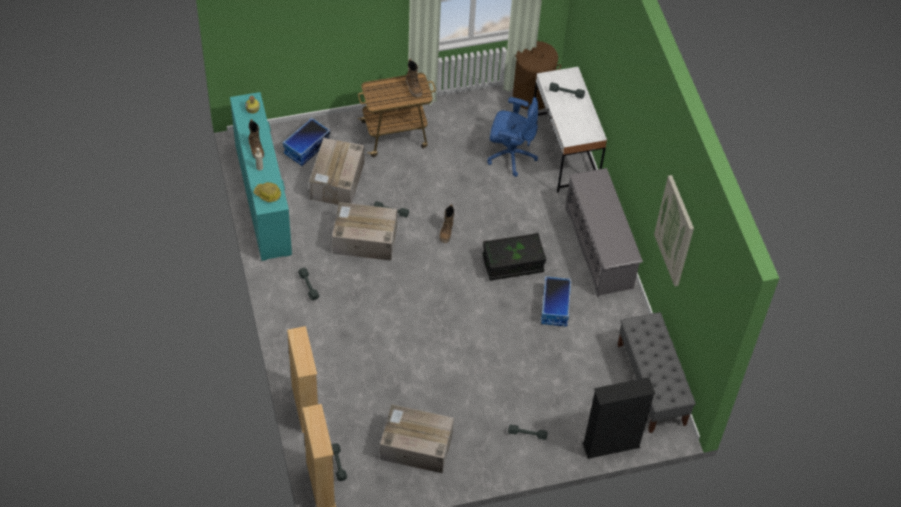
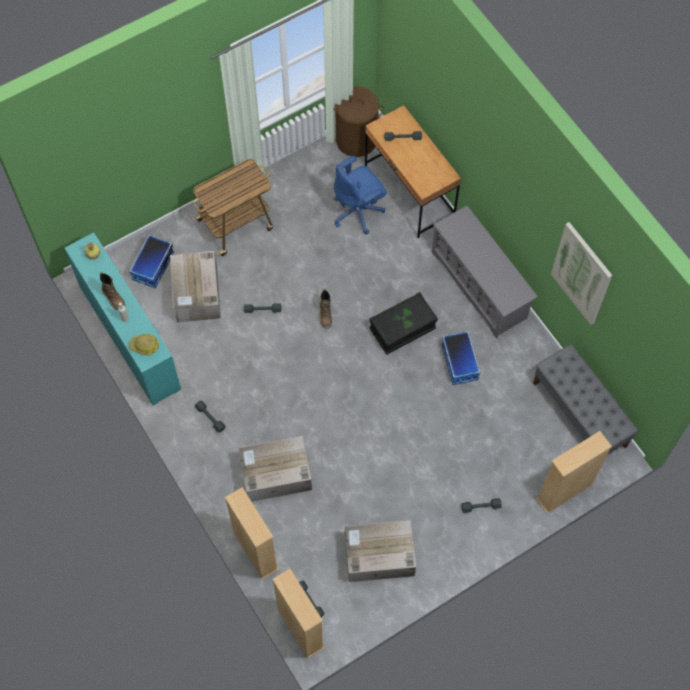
camera: 15 degrees left, 10 degrees up
(364, 239) = (247, 349): cardboard box -> cardboard box (275, 474)
(413, 88) = (247, 178): boot -> none
(510, 155) = (358, 212): blue office chair -> blue office chair turned 150 degrees clockwise
(564, 152) = (409, 192): white desk -> brown desk
(611, 445) = (564, 492): black bookcase -> beige bookcase

